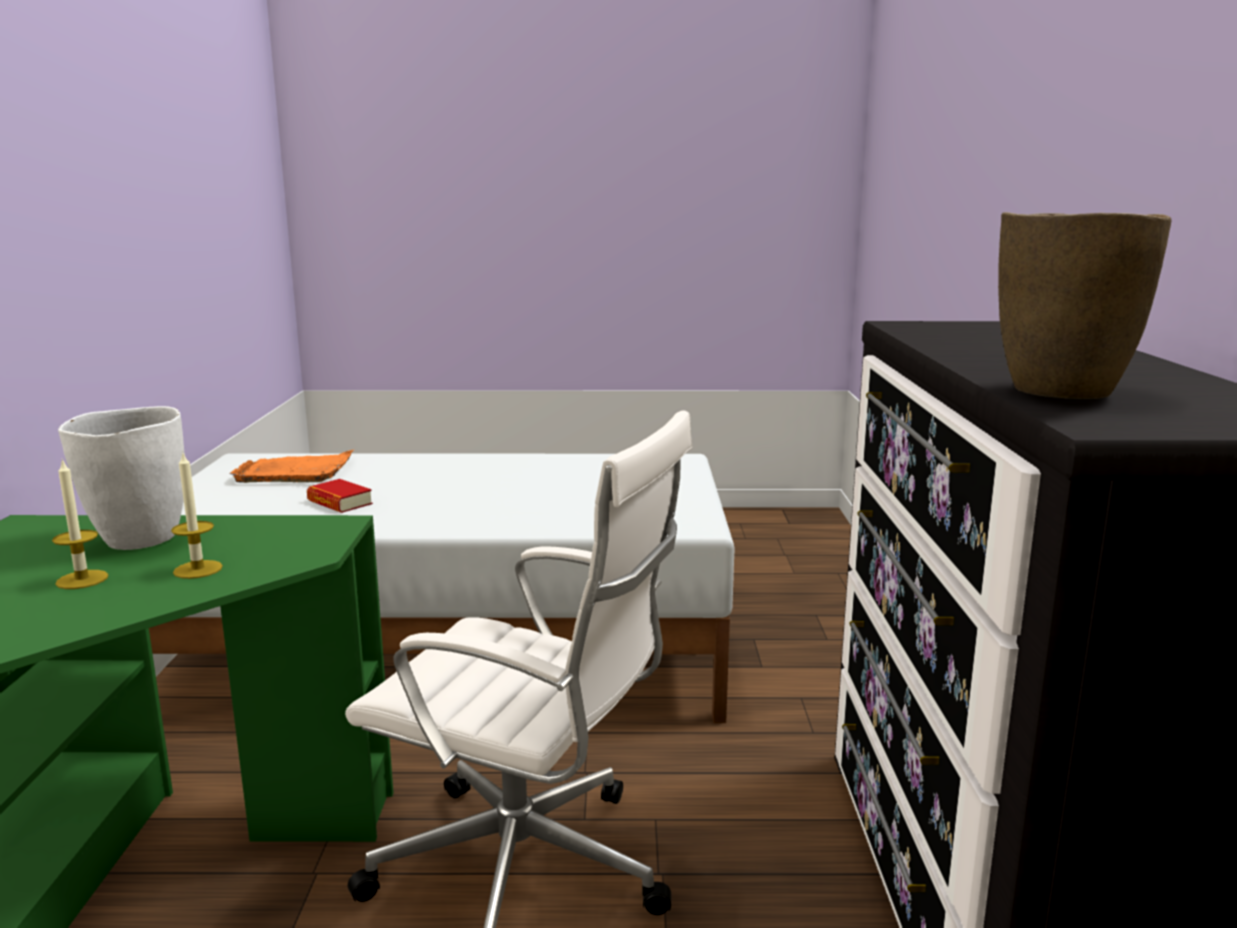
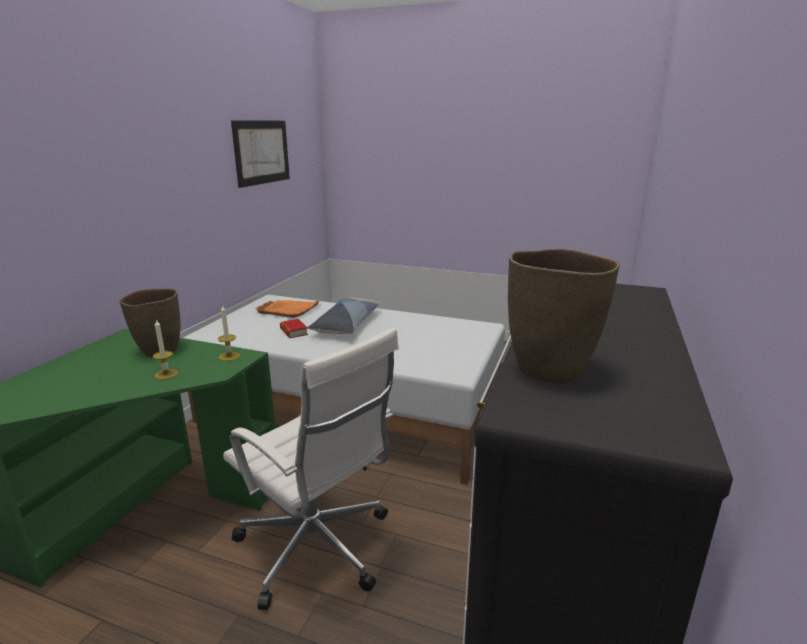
camera: 20 degrees right, 5 degrees up
(82, 579) = (118, 372): candle -> candle (229, 356)
(139, 540) = (159, 351): white vase -> brown vase
(200, 170) = (262, 152): none -> picture
(433, 482) = (346, 324): none -> pillow

